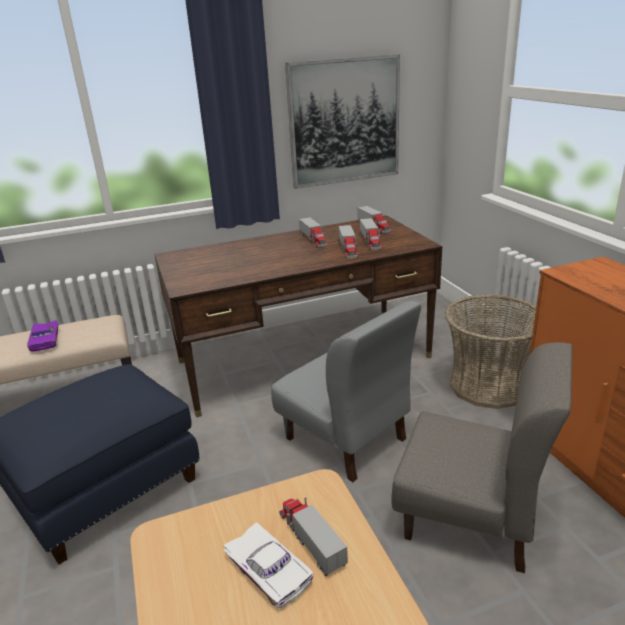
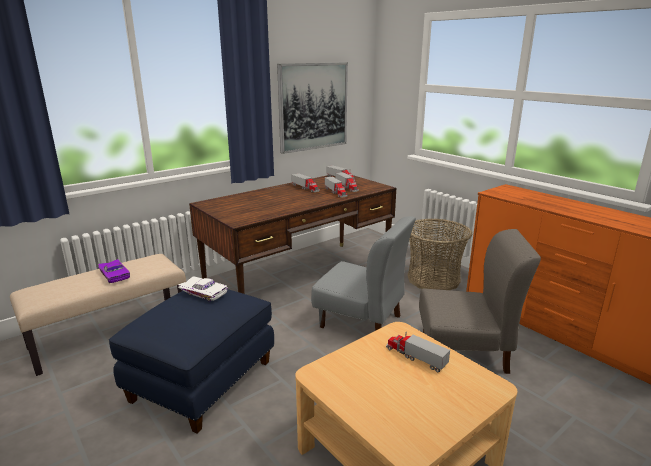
camera: 20 degrees left, 5 degrees down
(270, 569) = (403, 375): white toy car -> white toy car (204, 292)

